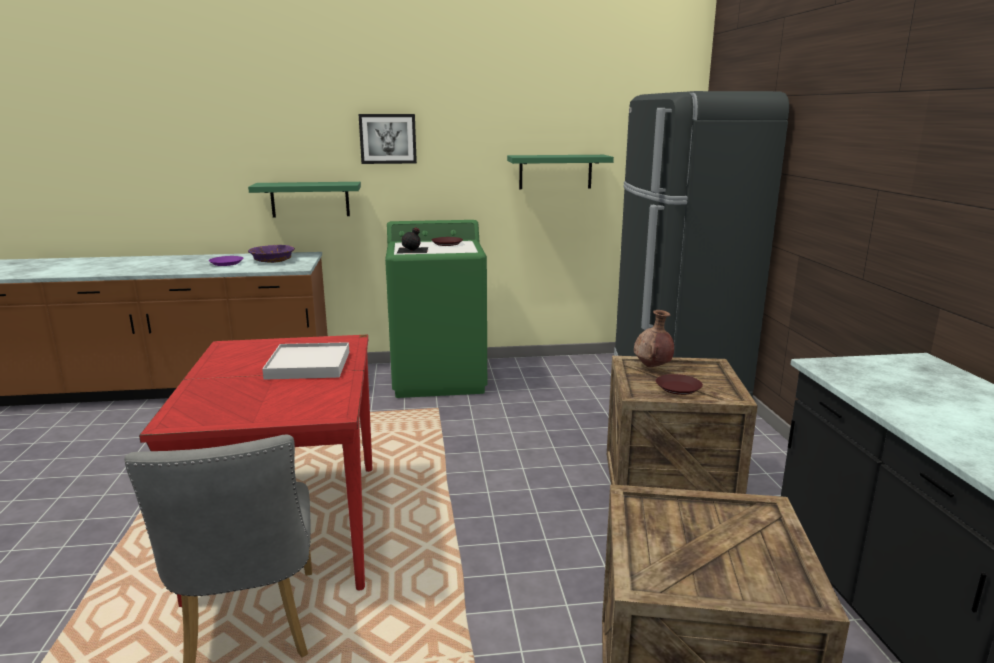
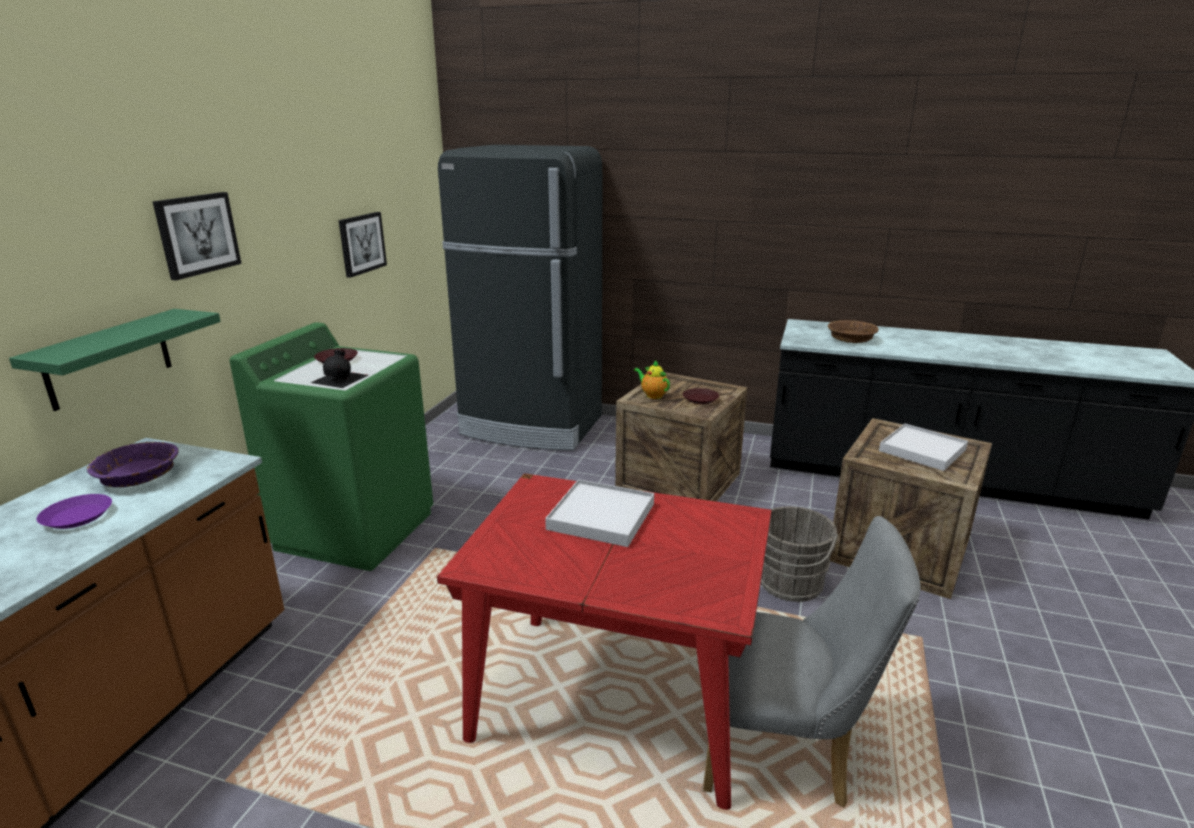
camera: 65 degrees left, 5 degrees up
(521, 597) = (788, 585): none -> grey bucket
(555, 171) = (361, 243): green shelf -> picture
(652, 367) = (652, 395): brown vase -> teapot
(719, 546) = (922, 450): none -> white tray
(912, 394) = (850, 339): none -> brown bowl

